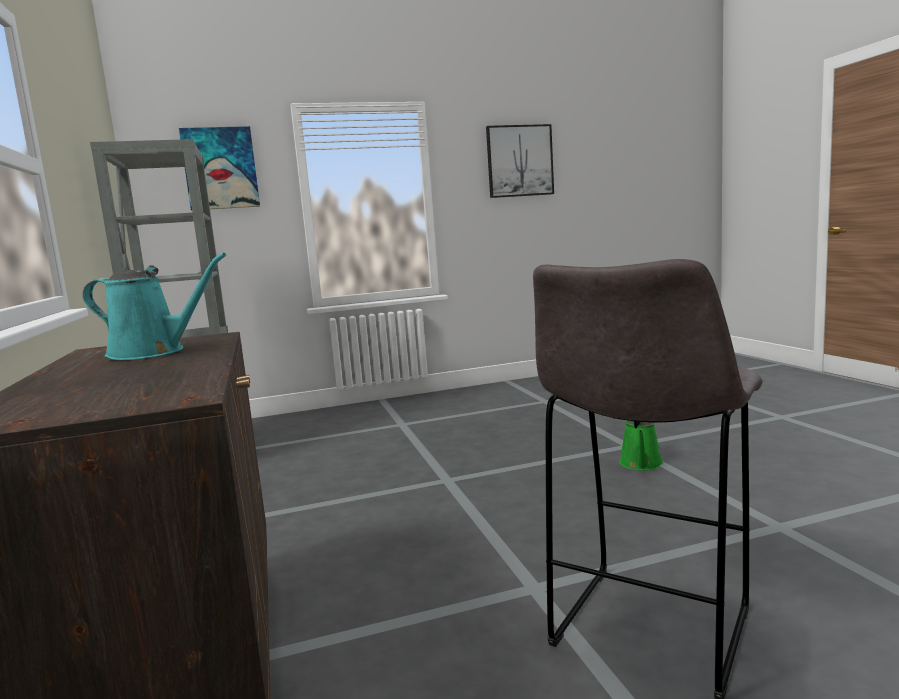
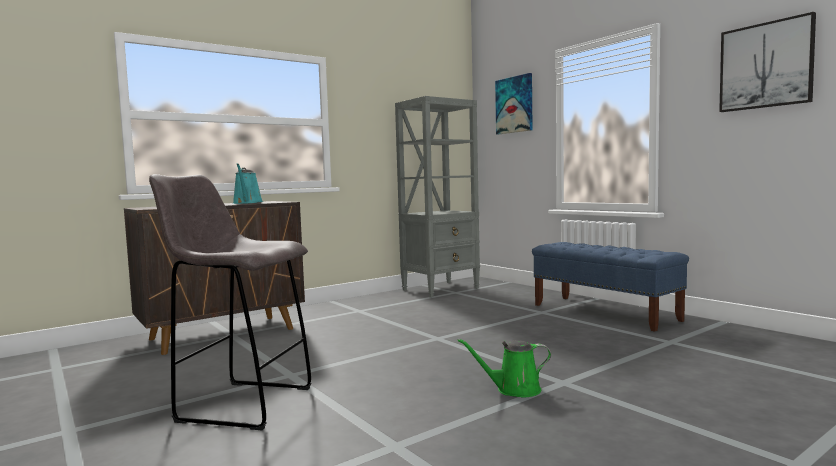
camera: 70 degrees right, 5 degrees down
(436, 404) = (604, 312): none -> blue bench

